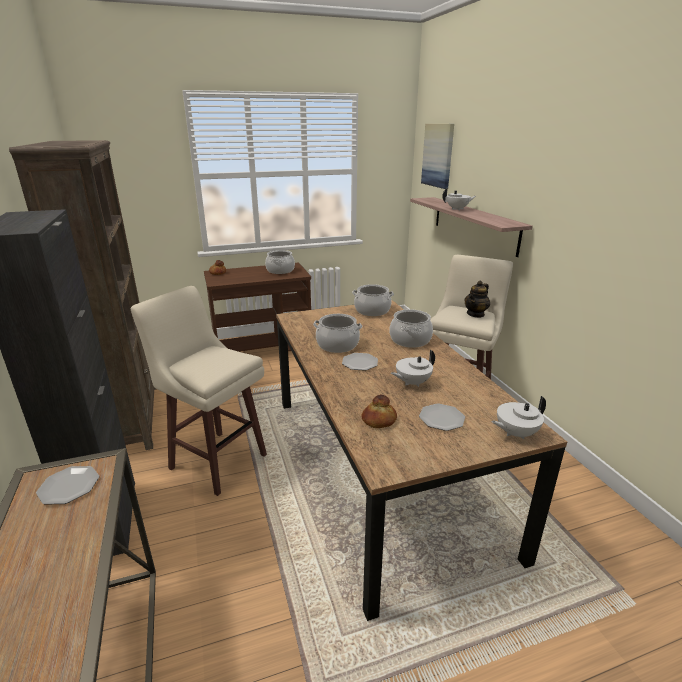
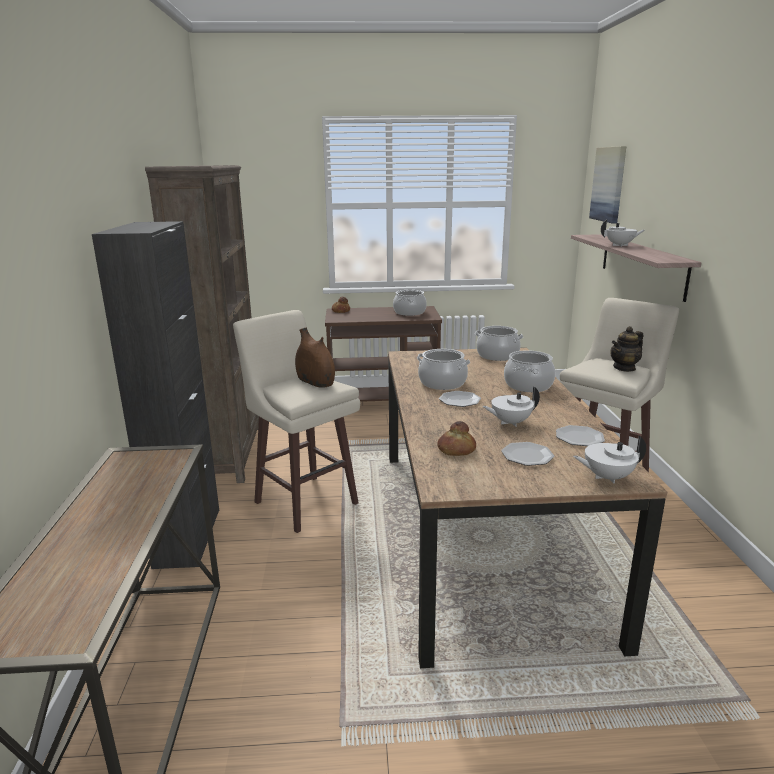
camera: 15 degrees right, 5 degrees down
(68, 486) = (146, 465): plate -> plate (579, 438)
(220, 356) = (315, 382): none -> brown vase

